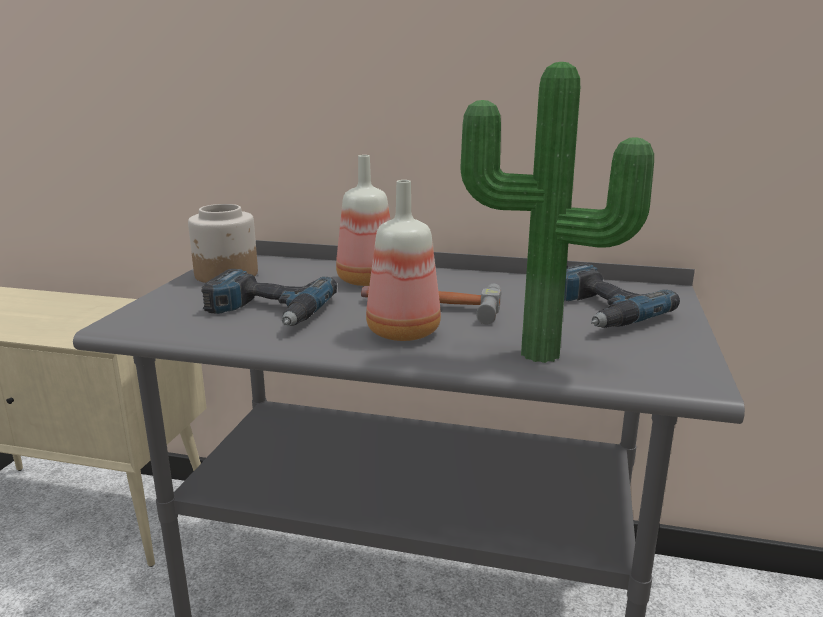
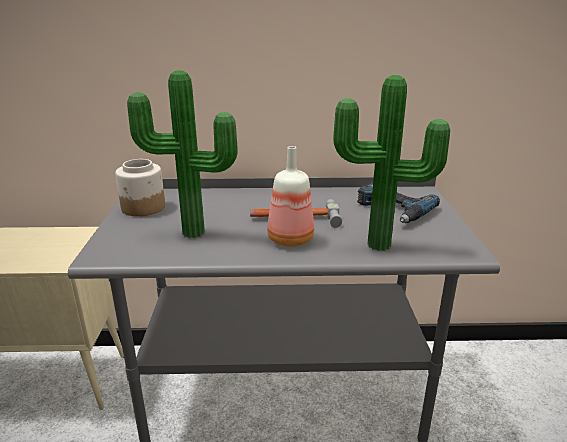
camera: 15 degrees left, 5 degrees up
(266, 312) = (193, 234): power drill -> potted plant
(368, 281) = (243, 203): bottle -> none

